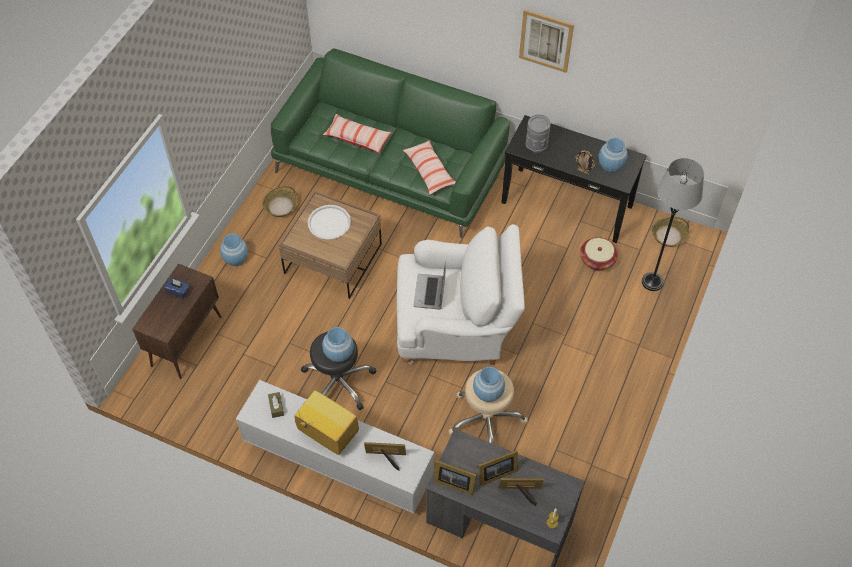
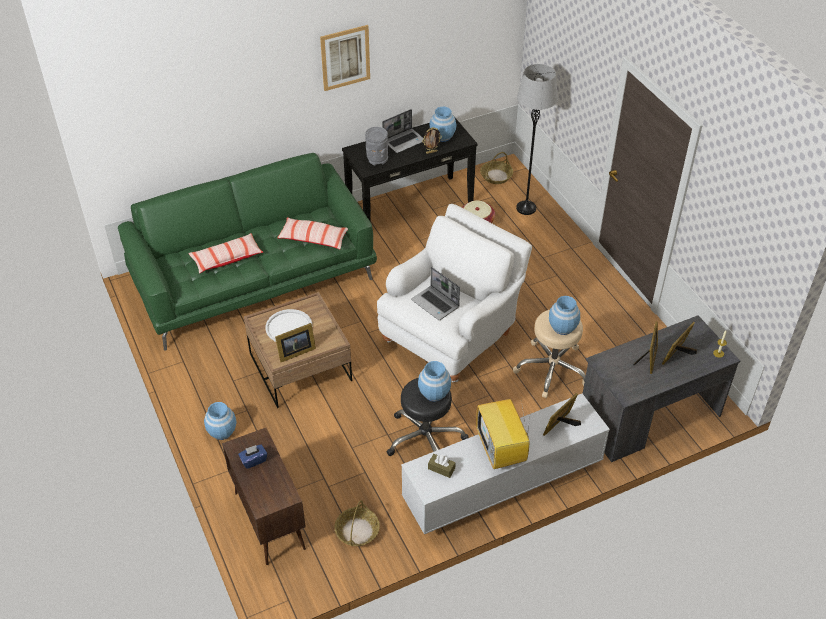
camera: 50 degrees left, 10 degrees down
(280, 206) = (204, 368): basket -> basket (357, 531)
(326, 434) = (502, 450): television -> television turned 90 degrees counterclockwise
(453, 482) = (634, 387): picture frame -> picture frame (294, 352)
(576, 146) = (404, 141): none -> laptop

